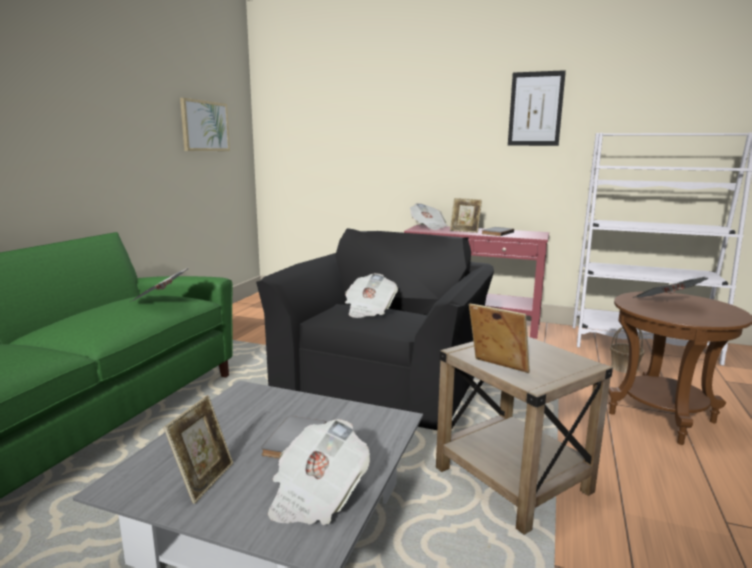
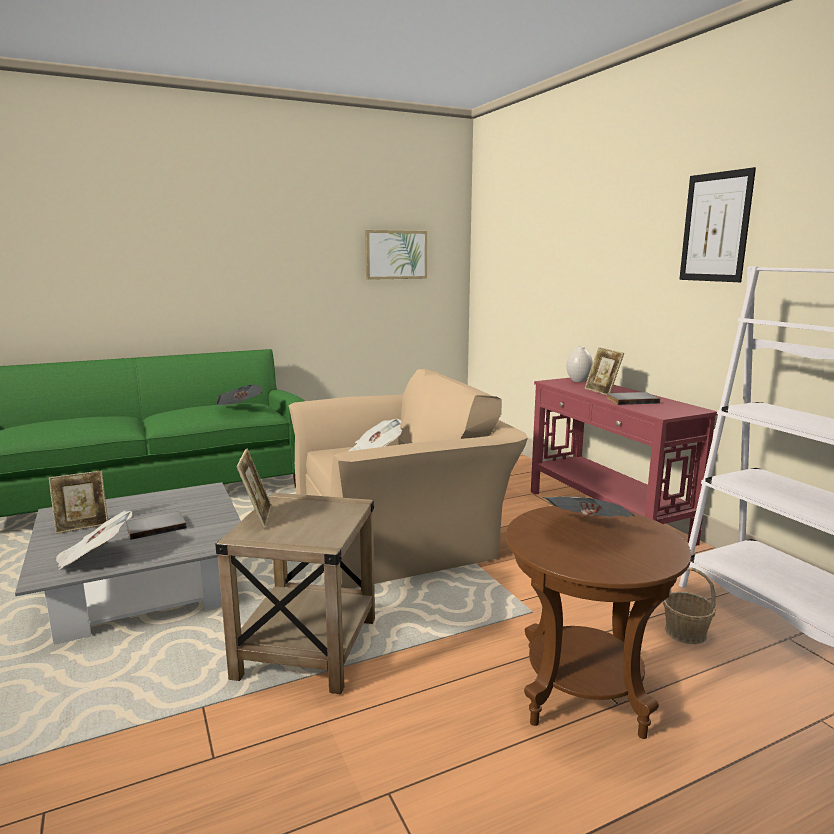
camera: 45 degrees right, 0 degrees up
(384, 376) = (400, 531): black armchair -> beige armchair
(428, 227) = (578, 381): newspaper -> white vase

